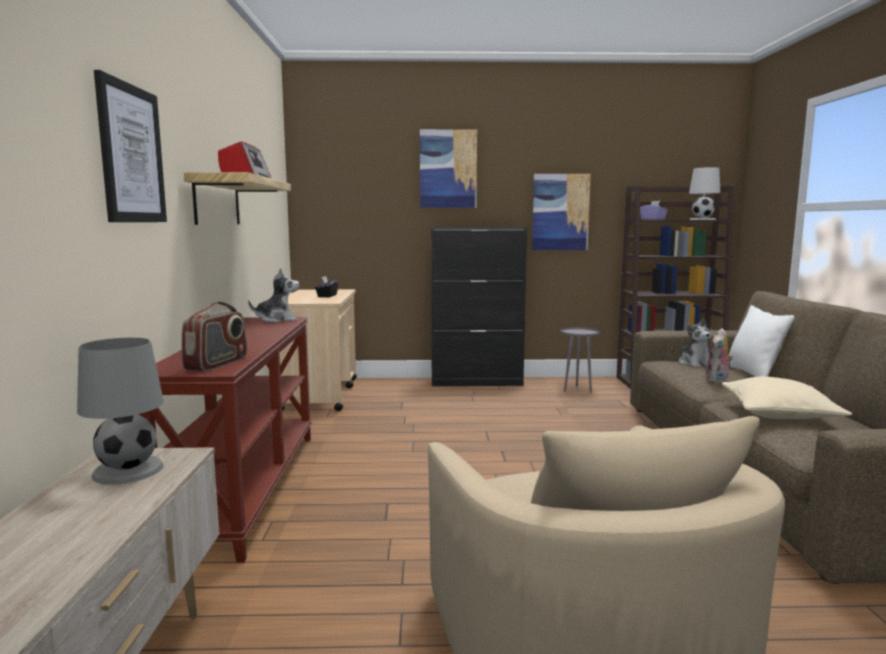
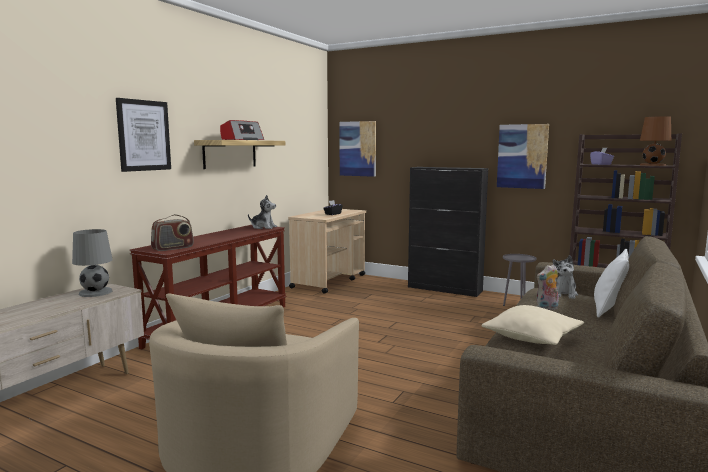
camera: 30 degrees right, 0 degrees up
(448, 169) = (433, 122): picture -> picture (357, 148)
(702, 219) = (653, 165): white table lamp -> brown table lamp

